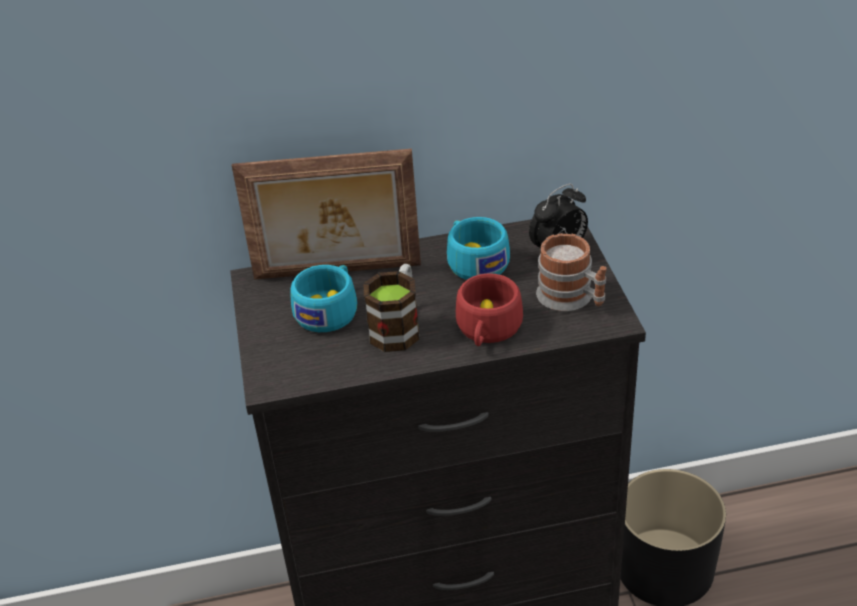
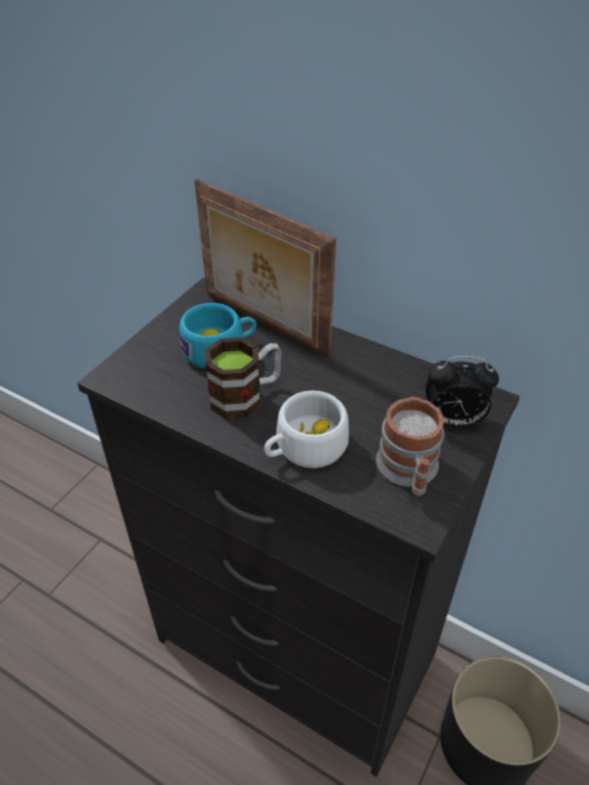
camera: 40 degrees right, 5 degrees up
(474, 261) = (372, 382): turquoise cup -> none
(487, 330) = (304, 448): red cup -> white cup

